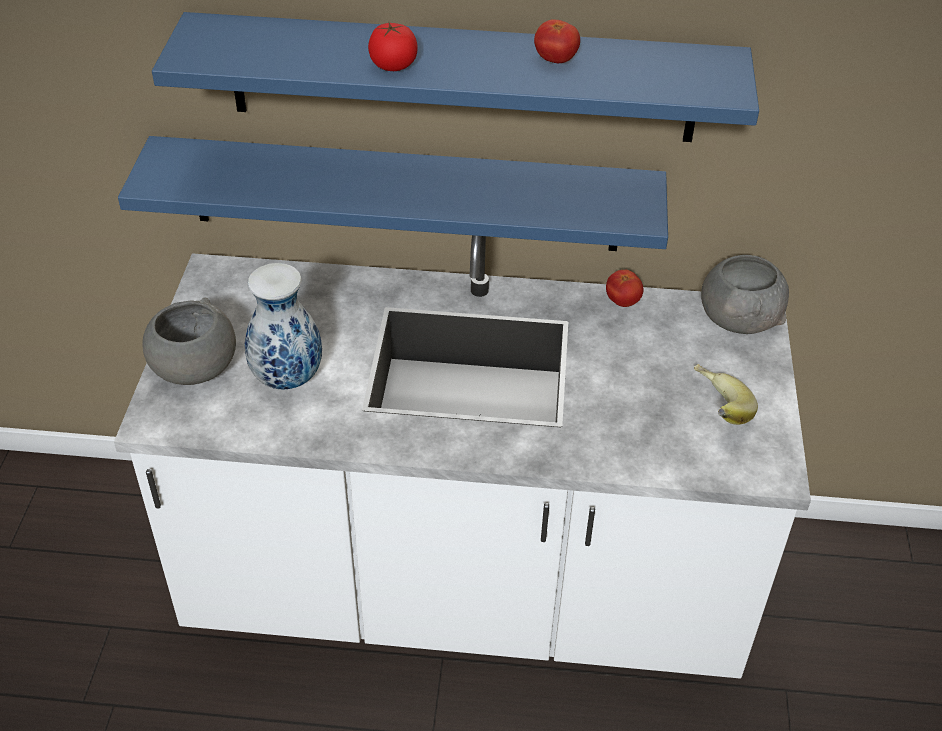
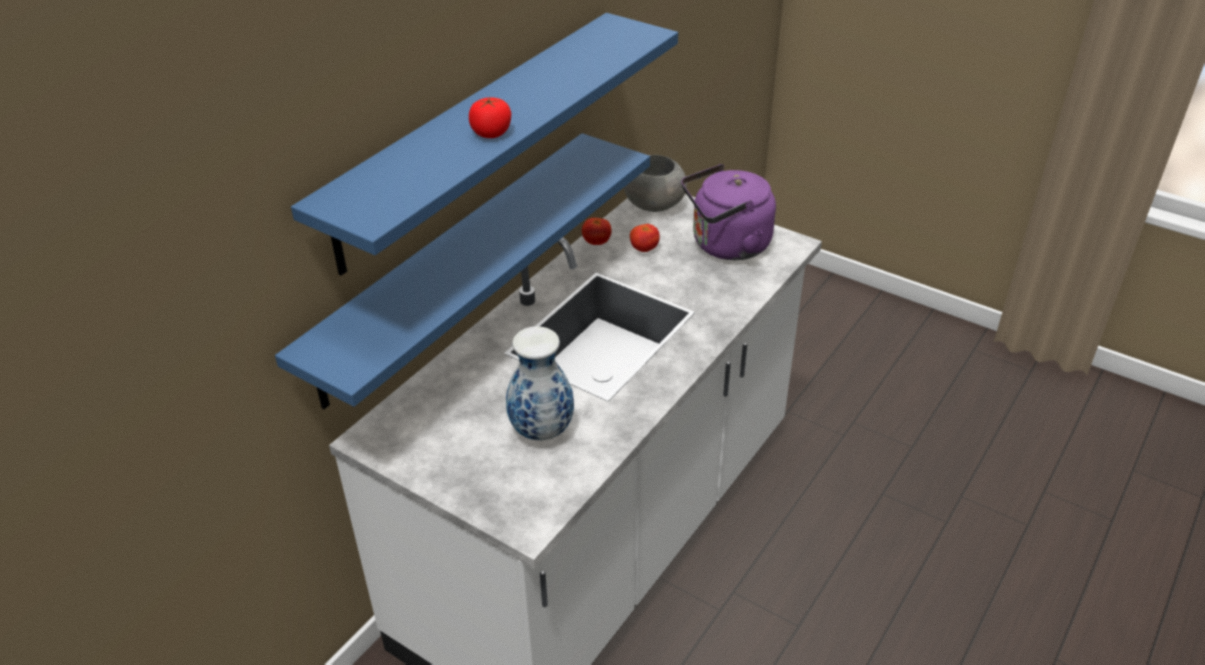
camera: 60 degrees left, 5 degrees down
(194, 369) = (485, 483): grey bowl -> none
(555, 60) = (552, 74): tomato -> tomato (644, 249)
(714, 411) = (726, 246): banana -> purple kettle

